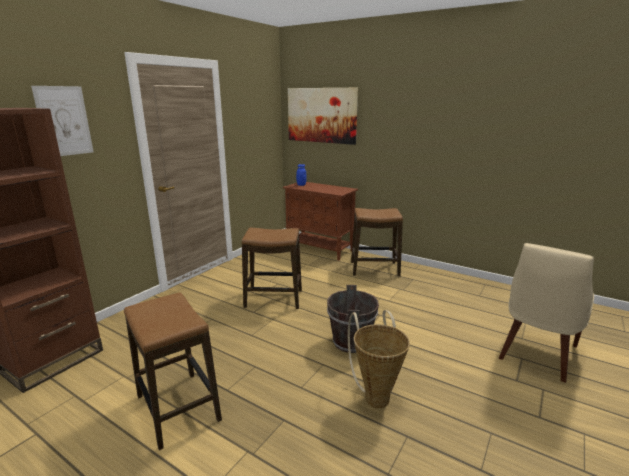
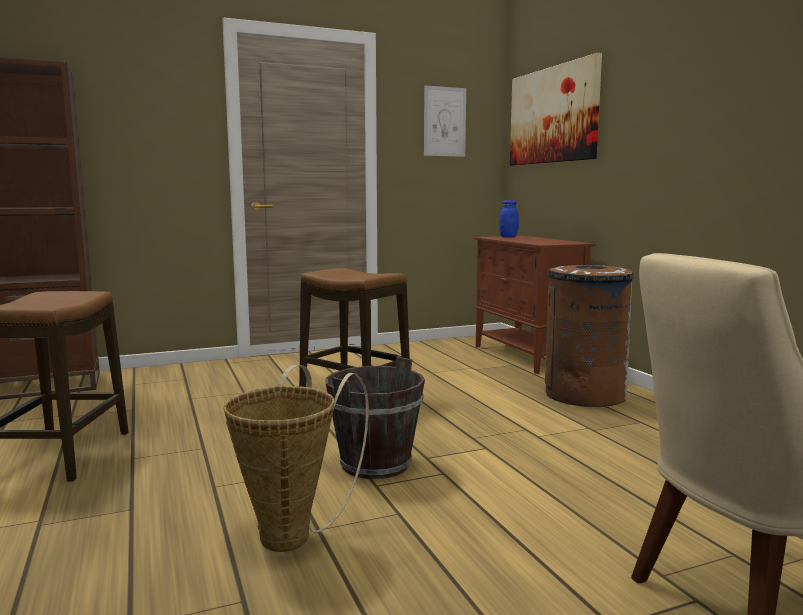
camera: 35 degrees right, 10 degrees down
(64, 121) = (127, 97): picture -> picture (444, 121)
(374, 269) = (584, 395): stool -> brown trash can

